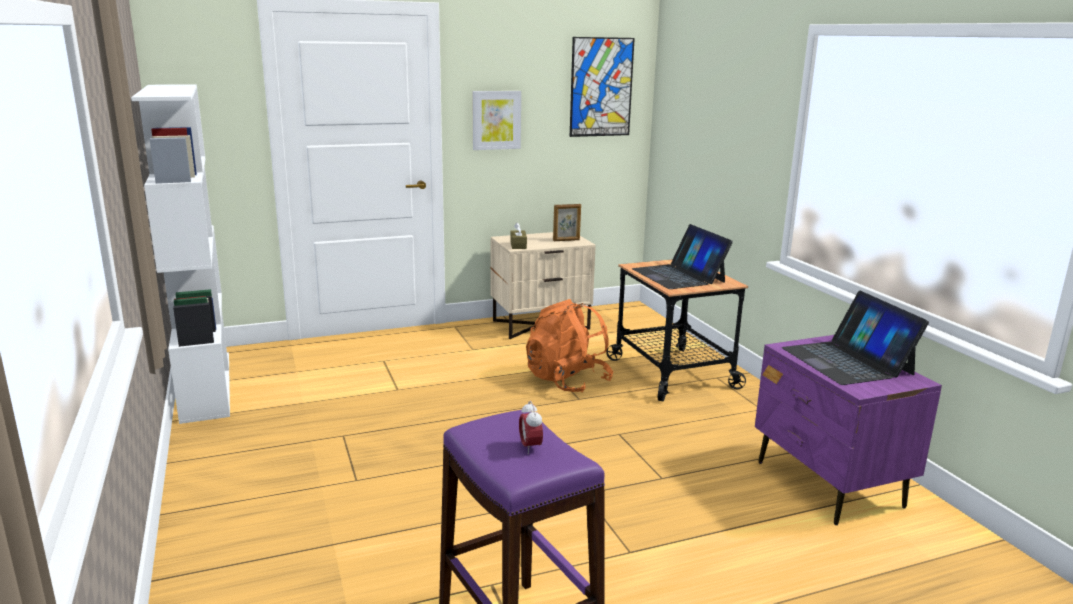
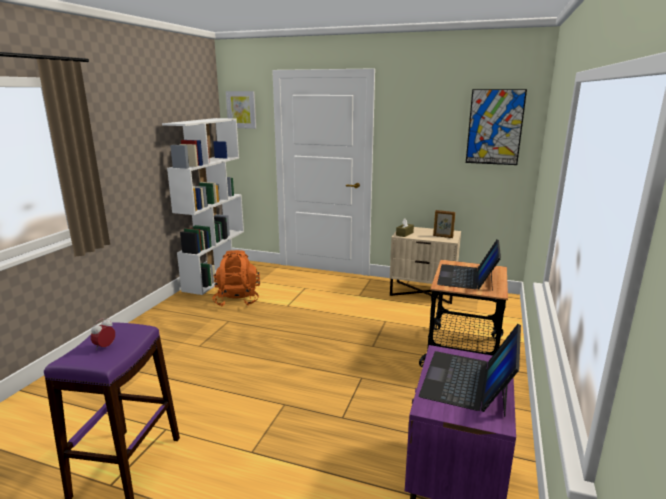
camera: 40 degrees right, 0 degrees up
(496, 120) = (410, 147): picture -> picture (241, 109)
(567, 381) = (383, 332): orange backpack -> orange backpack (237, 300)

